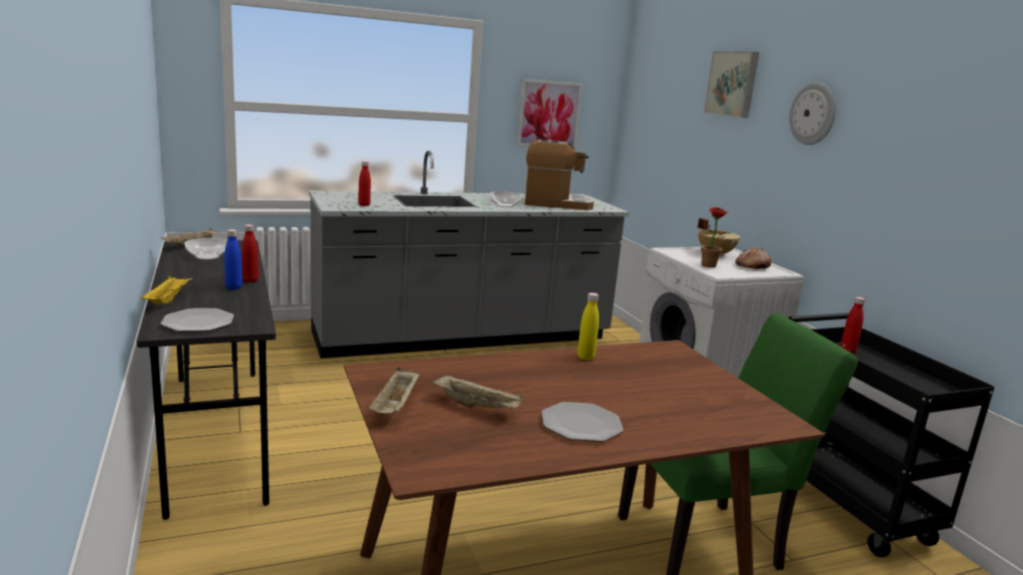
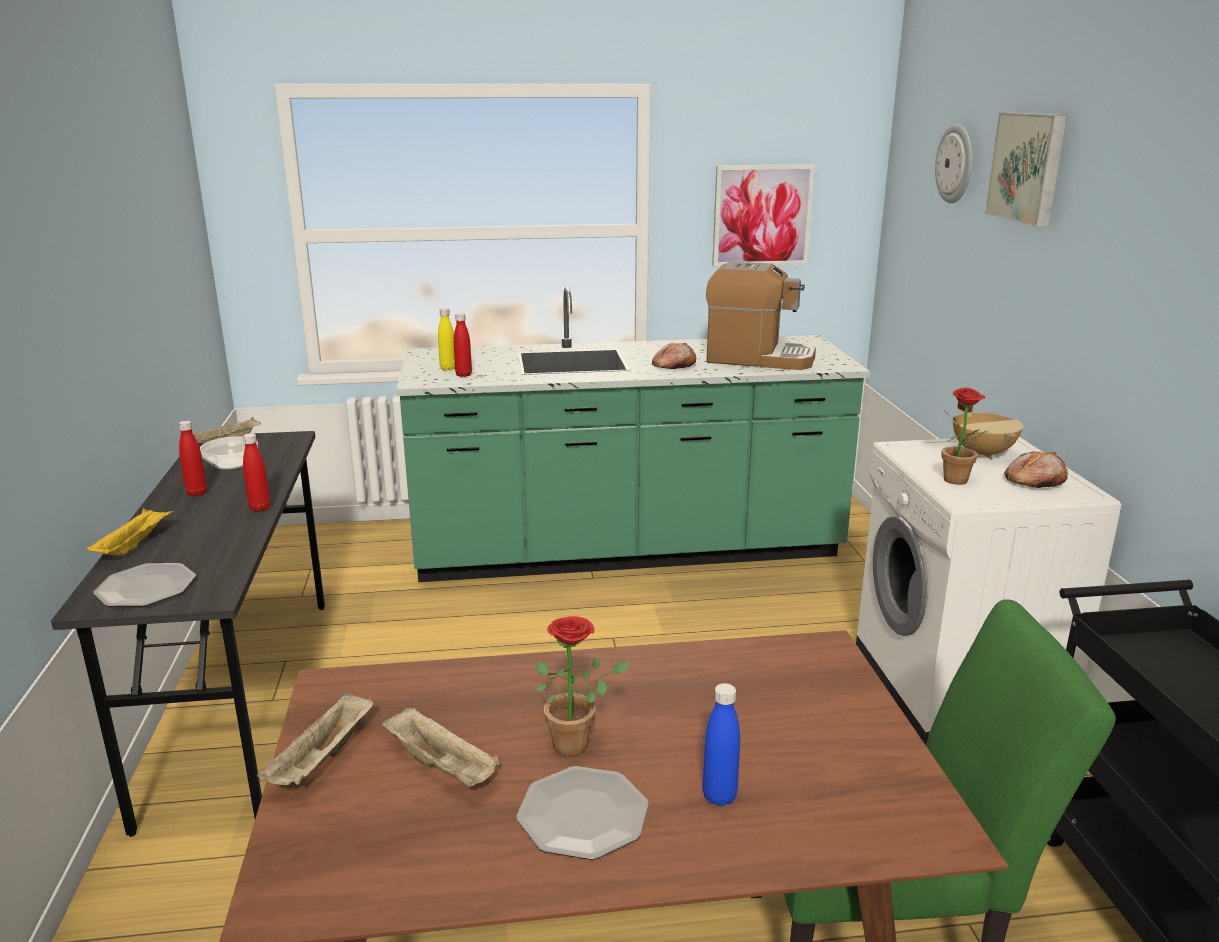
camera: 15 degrees right, 5 degrees up
(234, 287) = (230, 521): blue bottle -> blue bottle (719, 796)
(463, 337) = (627, 550): grey counter -> green counter
(504, 205) = (673, 366): bowl -> bread
(555, 393) = (578, 743): none -> potted plant
(585, 357) = (668, 666): yellow bottle -> yellow bottle (448, 368)
(813, 114) = (1144, 227): wall clock -> wall clock (956, 163)
(847, 352) = (1164, 654): red bottle -> red bottle (197, 493)

